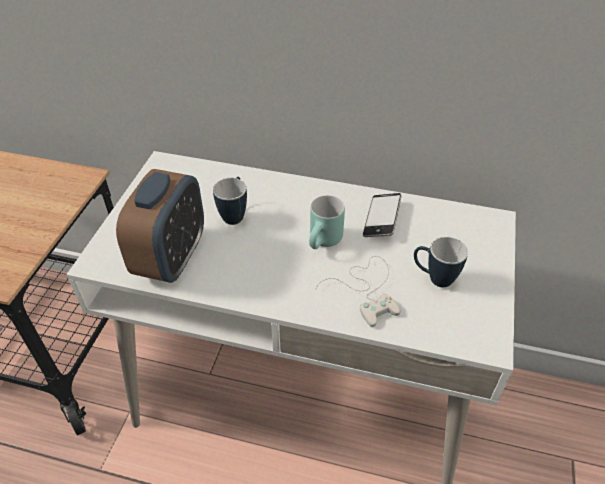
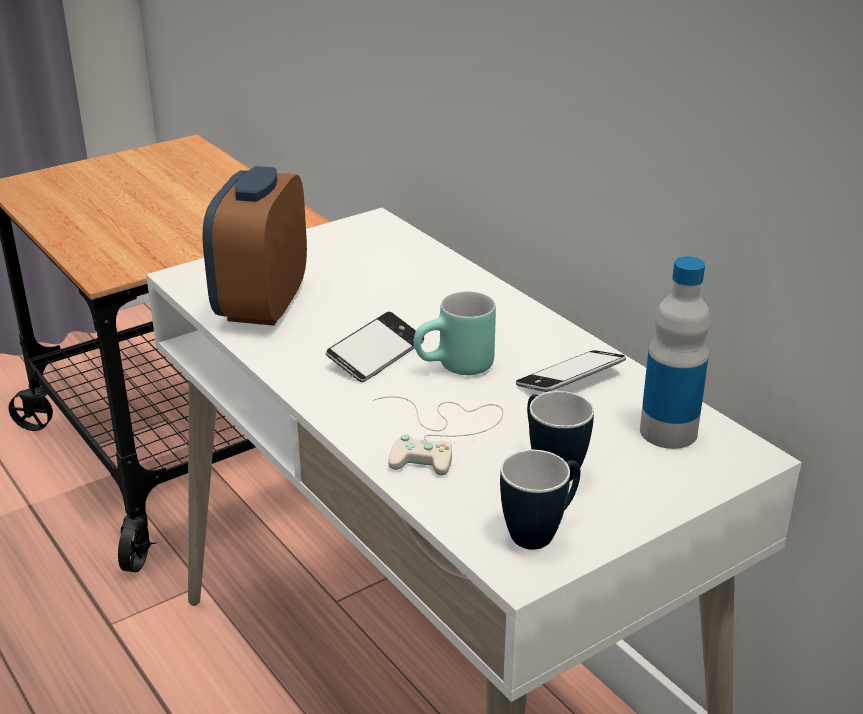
camera: 40 degrees right, 15 degrees down
(171, 258) = (262, 305): alarm clock -> alarm clock turned 135 degrees clockwise
(235, 214) = (387, 297): mug -> mug (541, 533)
(275, 257) = (376, 354): none -> phone
(454, 226) = (668, 432): none -> bottle

